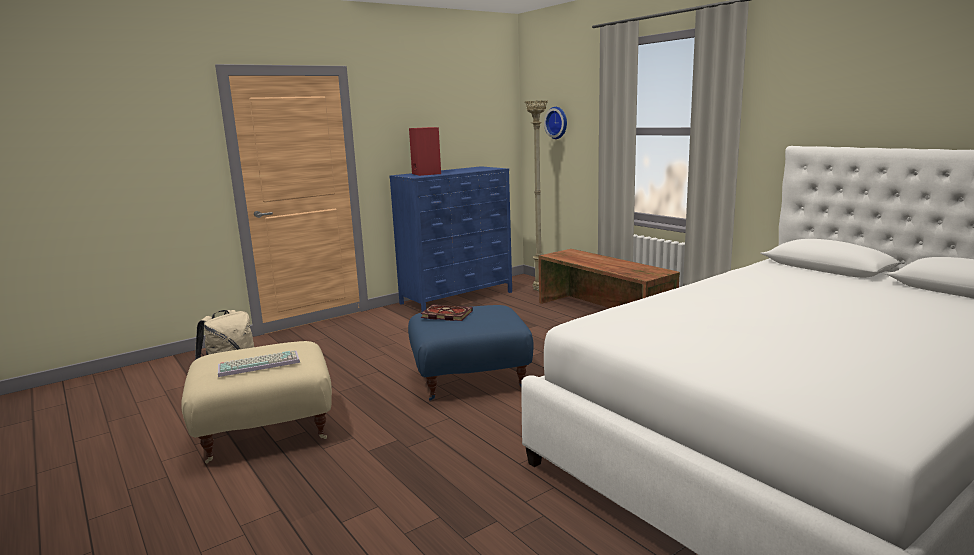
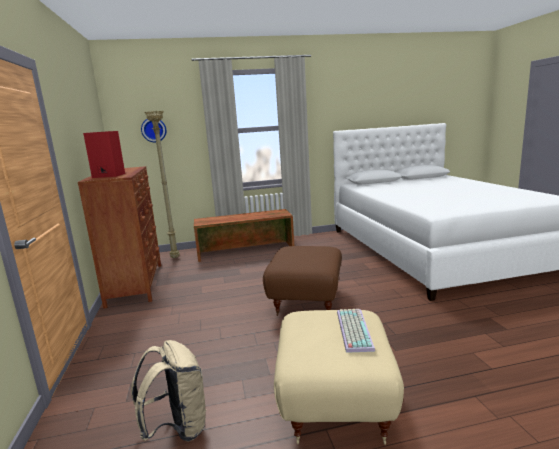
camera: 65 degrees left, 0 degrees up
(445, 315) = (296, 259): book -> none
(457, 297) = (136, 284): blue dresser -> brown dresser
(471, 379) = (305, 300): blue ottoman -> brown ottoman

